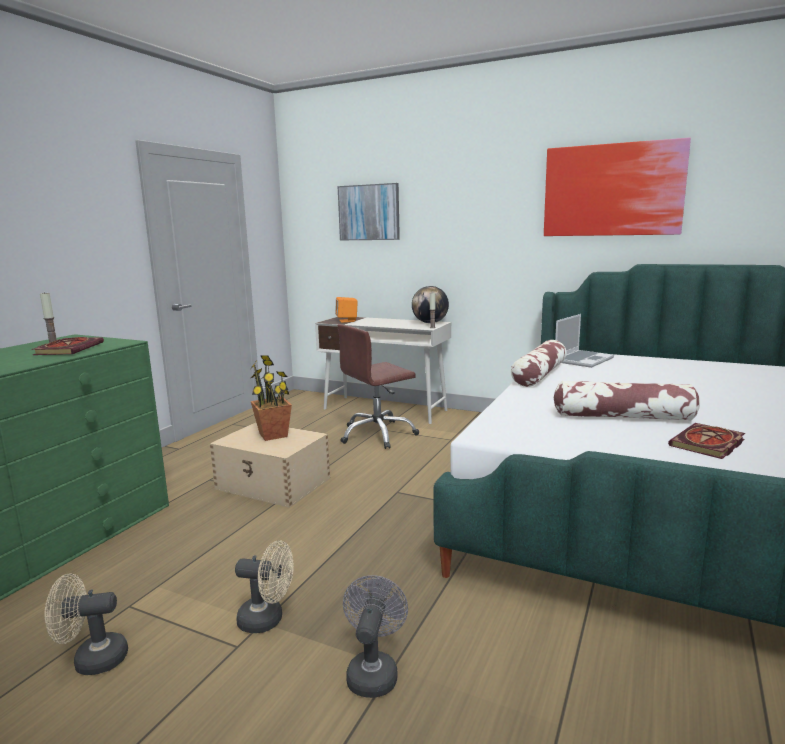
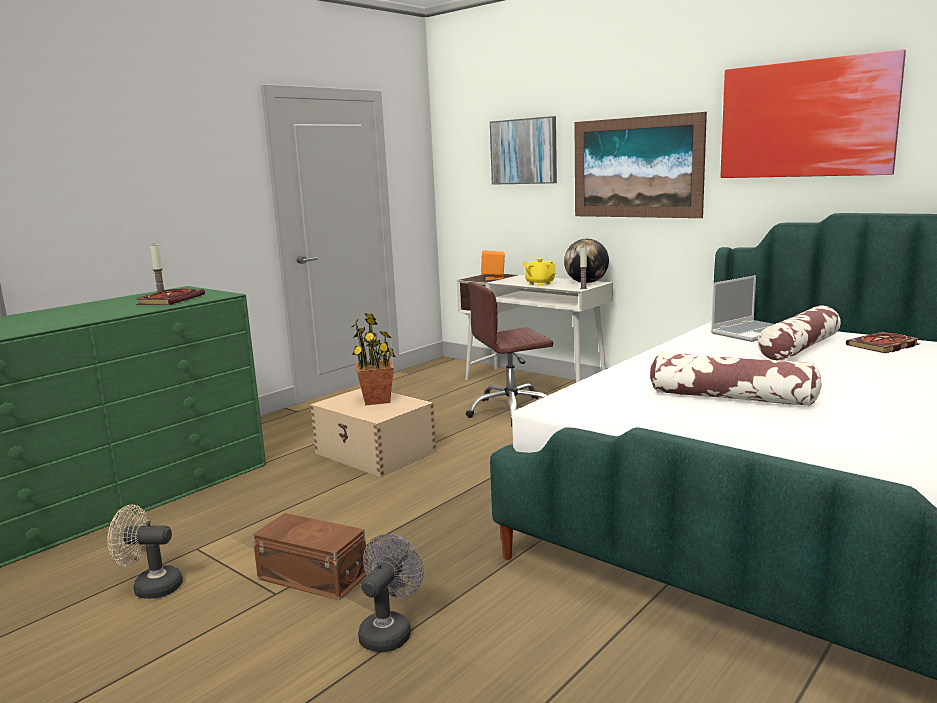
camera: 15 degrees right, 0 degrees up
(267, 620) = (312, 575): beige fan -> brown storage box
(391, 324) = (539, 283): none -> yellow teapot
(470, 227) = (636, 167): none -> picture
(539, 375) = (678, 347): pillow -> pillow (799, 348)
(708, 444) = (802, 432): book -> book (883, 346)

